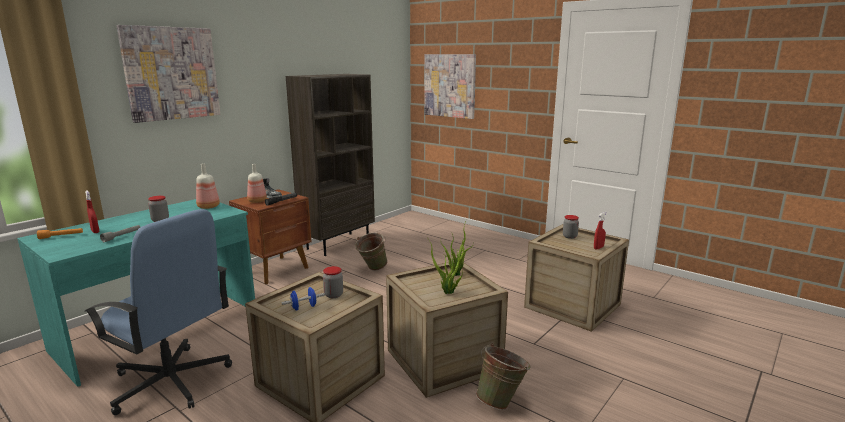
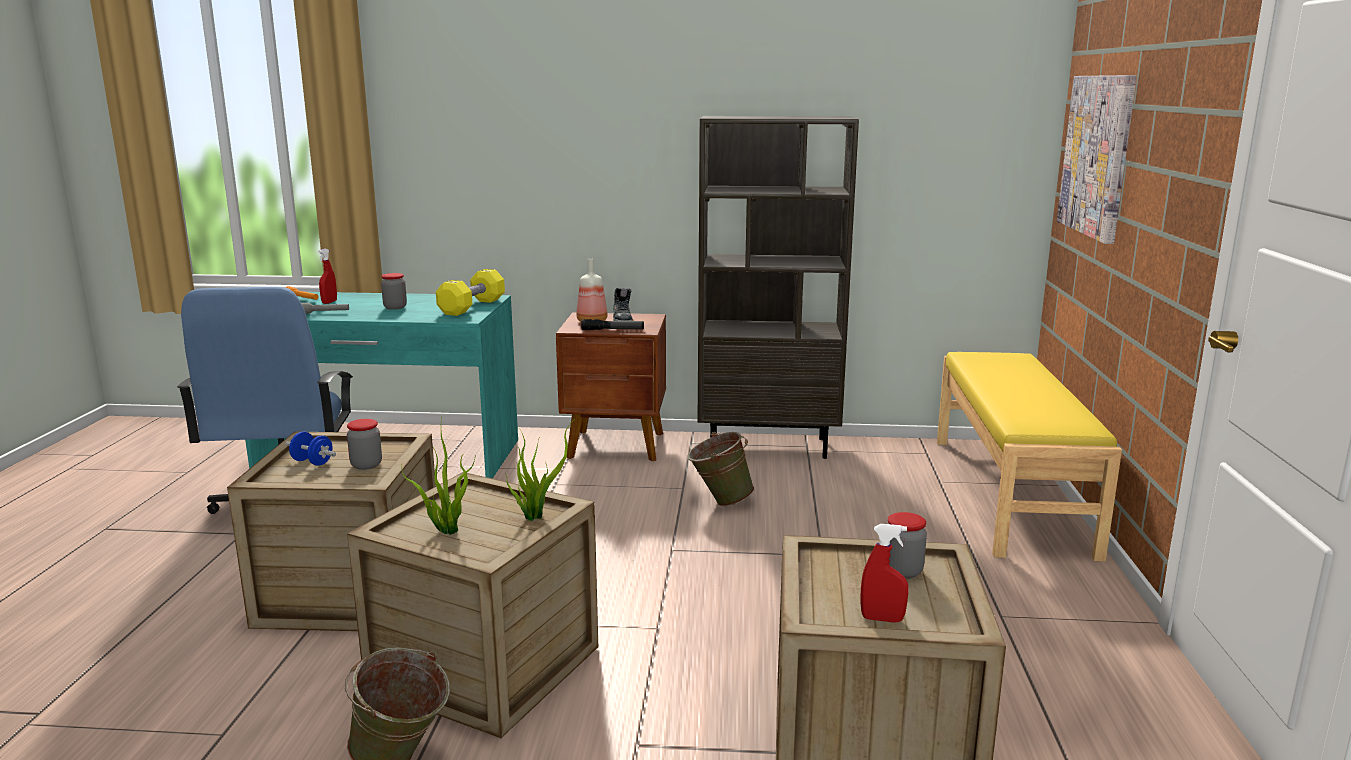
camera: 55 degrees right, 0 degrees up
(171, 73) = (505, 105): picture -> none
(209, 207) = (472, 307): bottle -> yellow dumbbell
(444, 227) = (1011, 493): none -> yellow bench

